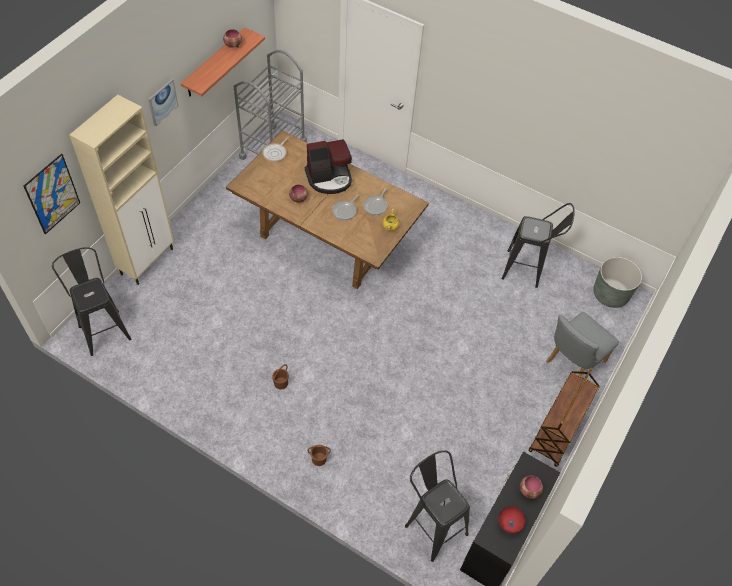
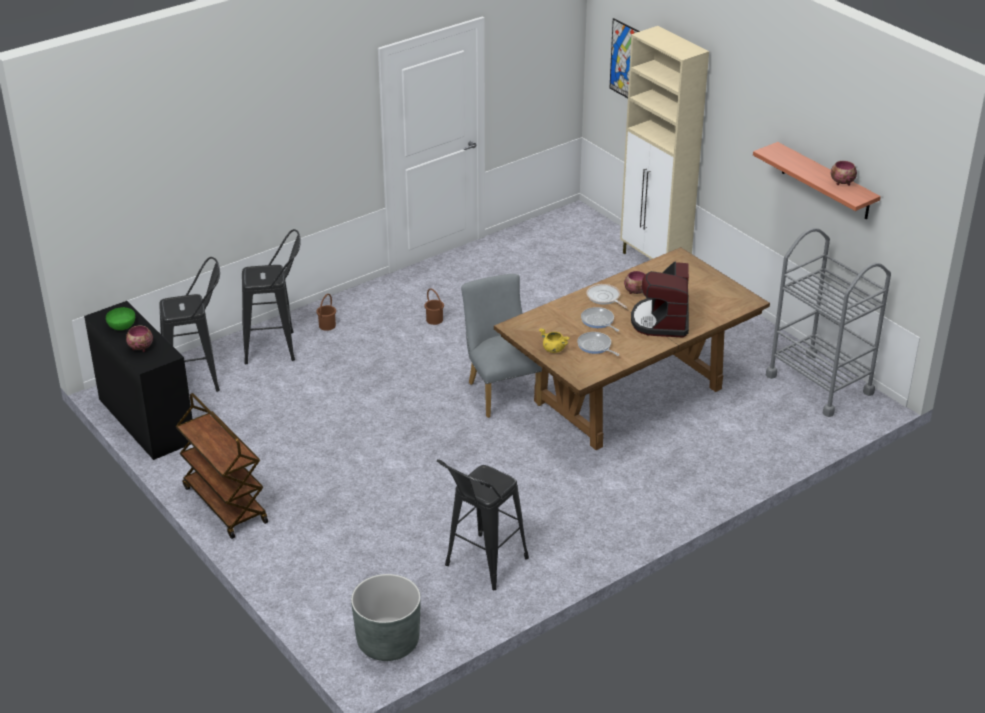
camera: 115 degrees right, 20 degrees down
(103, 328) = (574, 227): black stool -> black stool (277, 347)
(162, 102) = (751, 132): picture -> none
(276, 153) = (726, 290): frying pan -> frying pan (604, 298)
(510, 522) = (122, 326): red bowl -> green bowl
(571, 363) = (305, 554): grey chair -> grey chair (501, 391)

